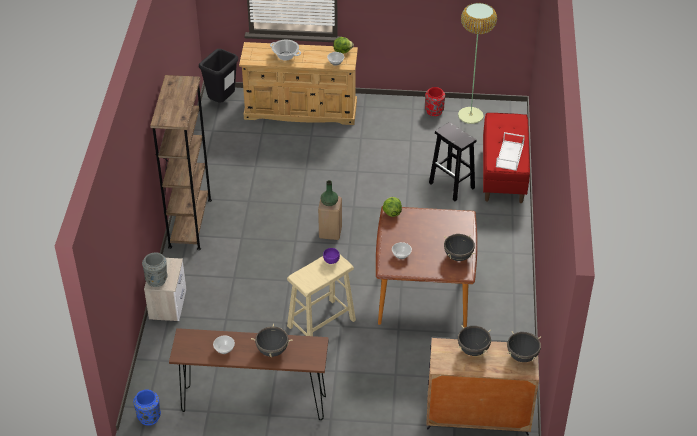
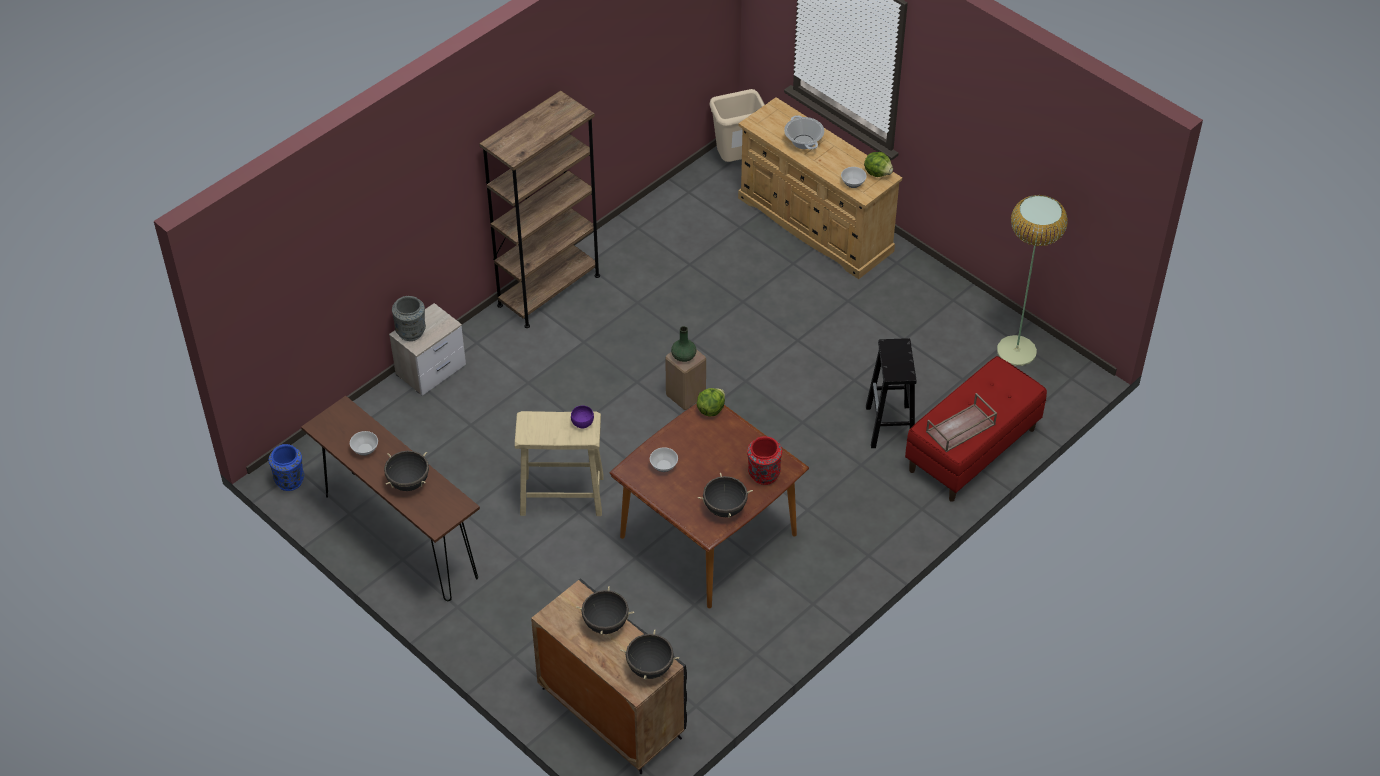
camera: 40 degrees right, 5 degrees up
(221, 102) = (736, 161): black trash can -> beige trash can
(434, 111) = (976, 319): red vase -> red vase (763, 474)
(510, 156) = (960, 428): white tray -> brown tray

